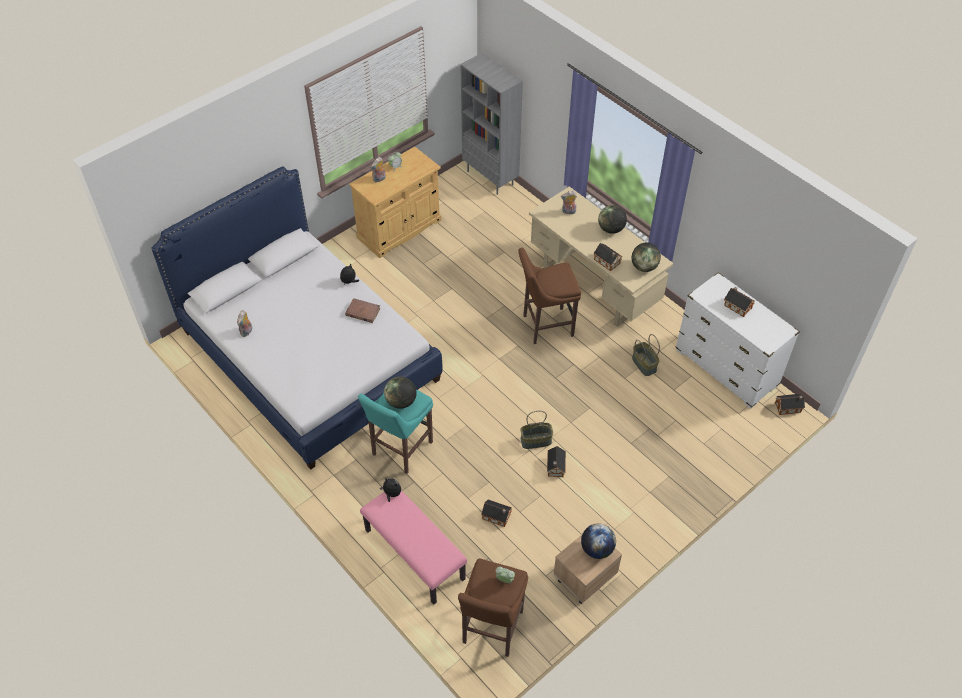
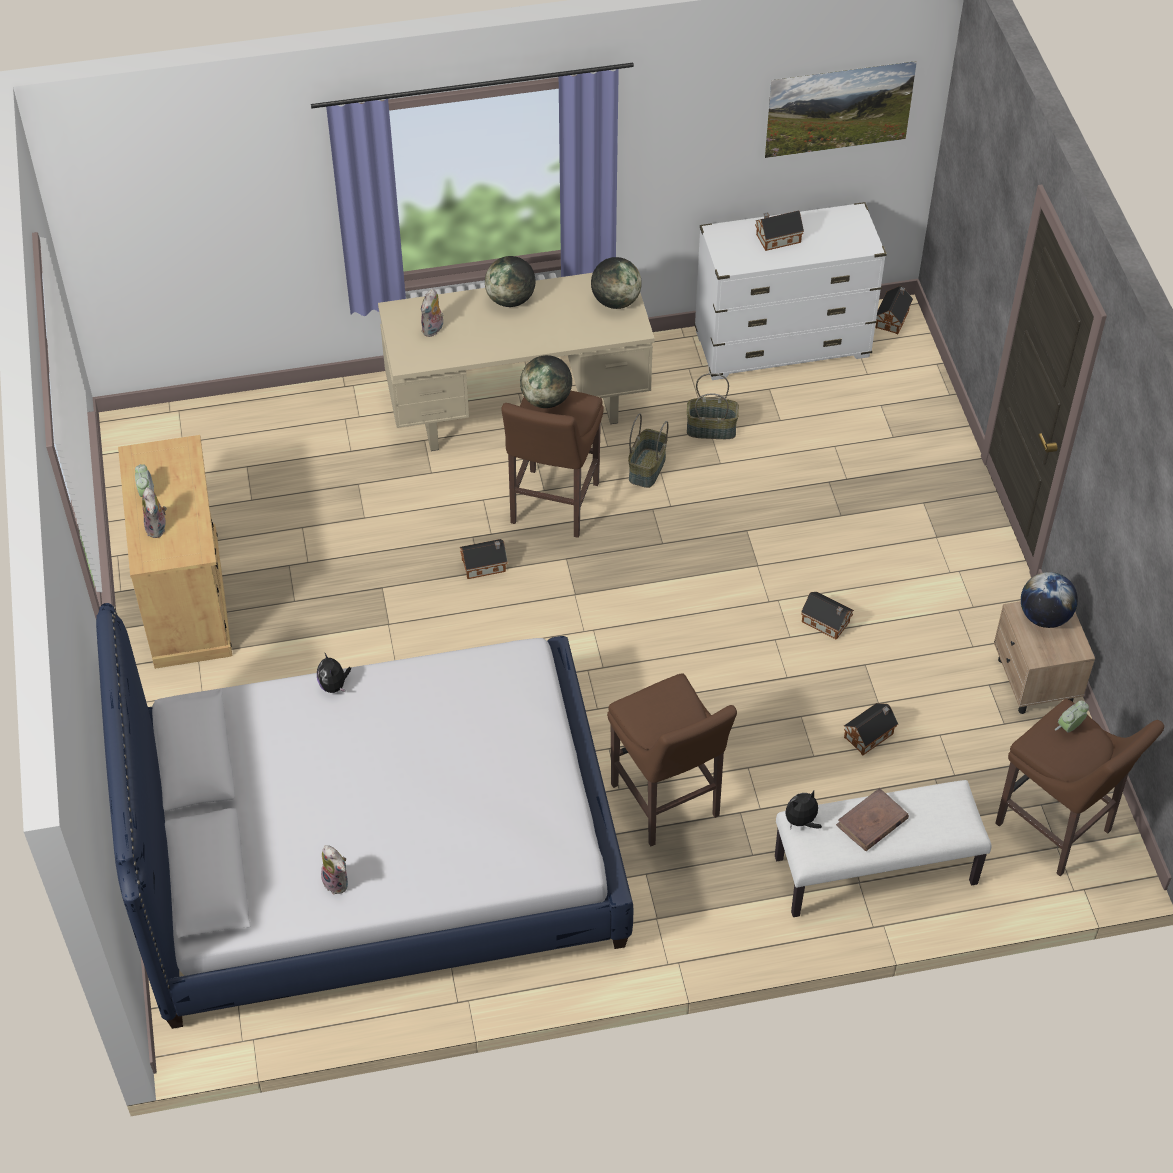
camera: 60 degrees left, 0 degrees up
(362, 312) = (418, 695): brown book -> brown book (872, 822)
(400, 450) = (667, 804): turquoise stool -> brown stool
(401, 402) = (666, 713): globe -> globe (546, 400)
(414, 554) = (875, 872): pink bench -> white bench
(491, 178) = (176, 423): grey bookcase -> none
(535, 441) = (764, 624): basket -> basket (647, 469)
(607, 262) = (574, 336): toy house -> toy house (485, 565)
(798, 277) = (837, 129): none -> picture

